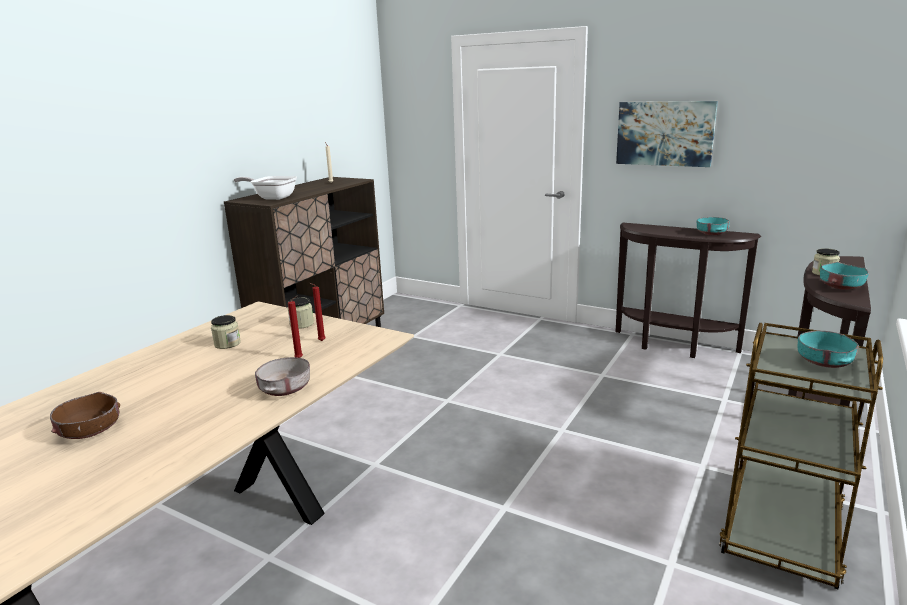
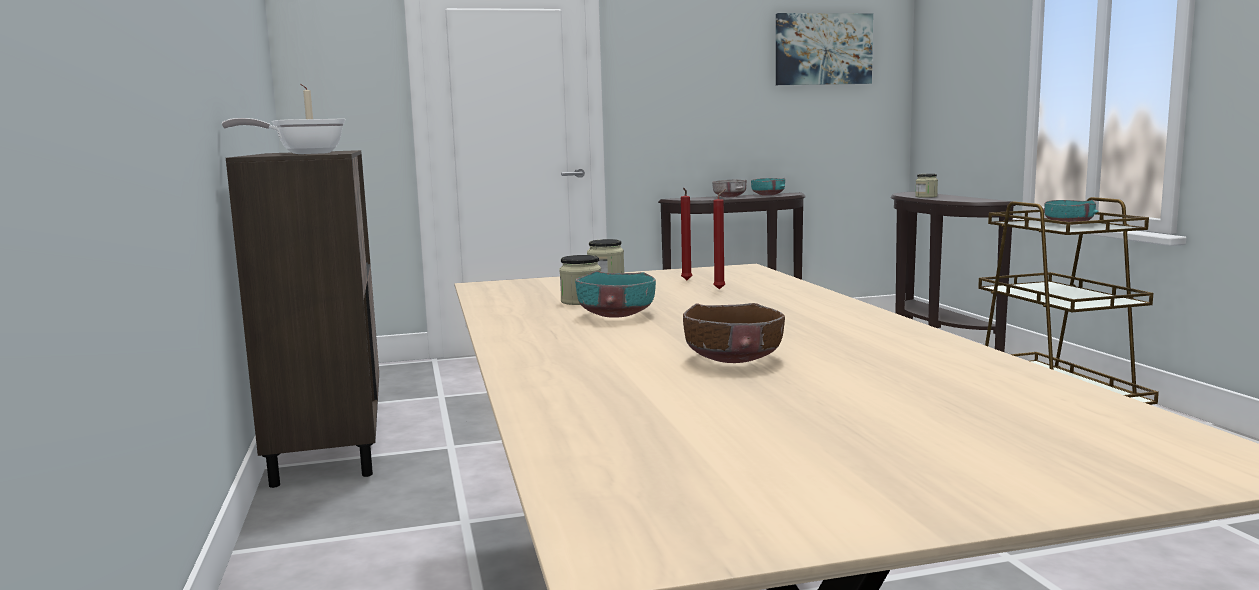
camera: 45 degrees left, 10 degrees down
(286, 390) = (803, 299): grey bowl -> grey bowl (729, 197)
(665, 133) = (696, 90): picture -> picture (823, 49)
(840, 287) = (962, 198): turquoise bowl -> turquoise bowl (616, 315)

